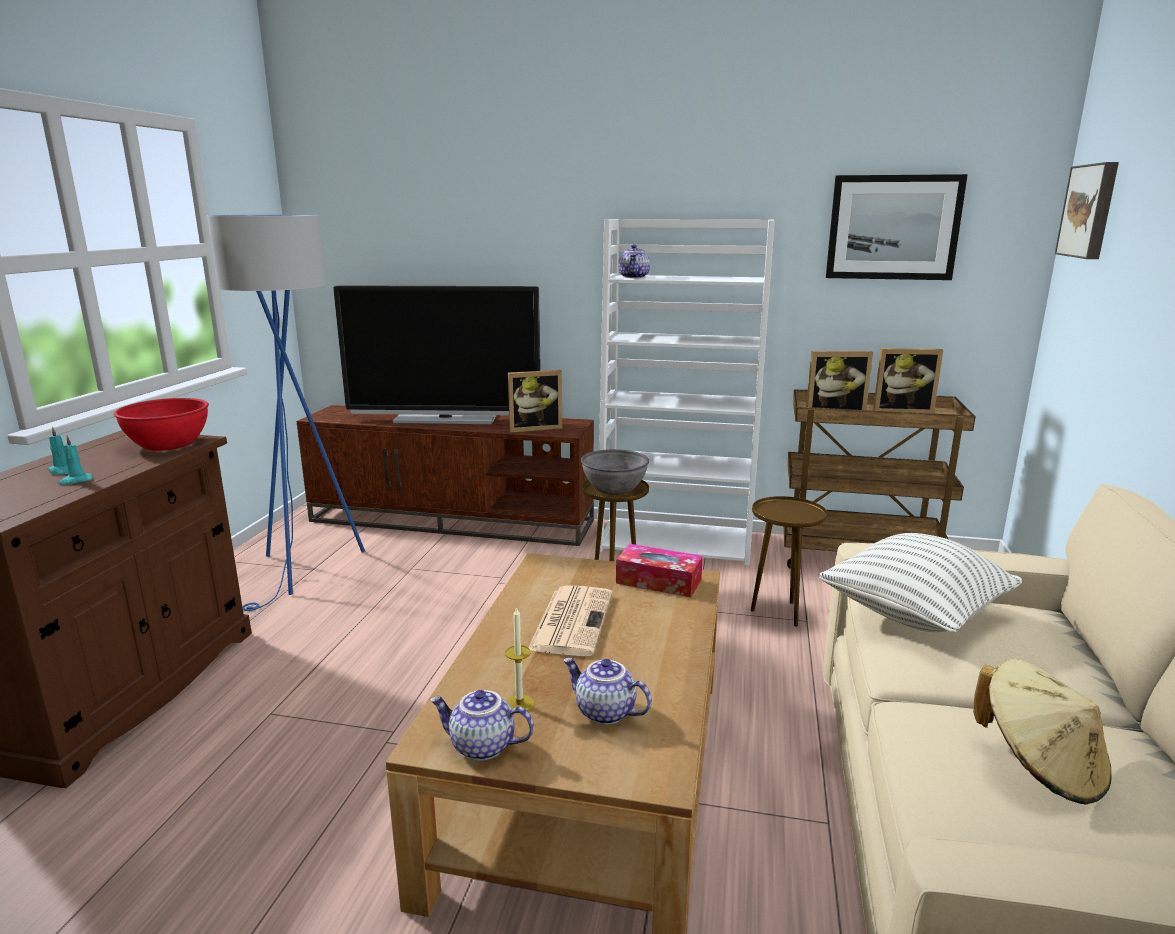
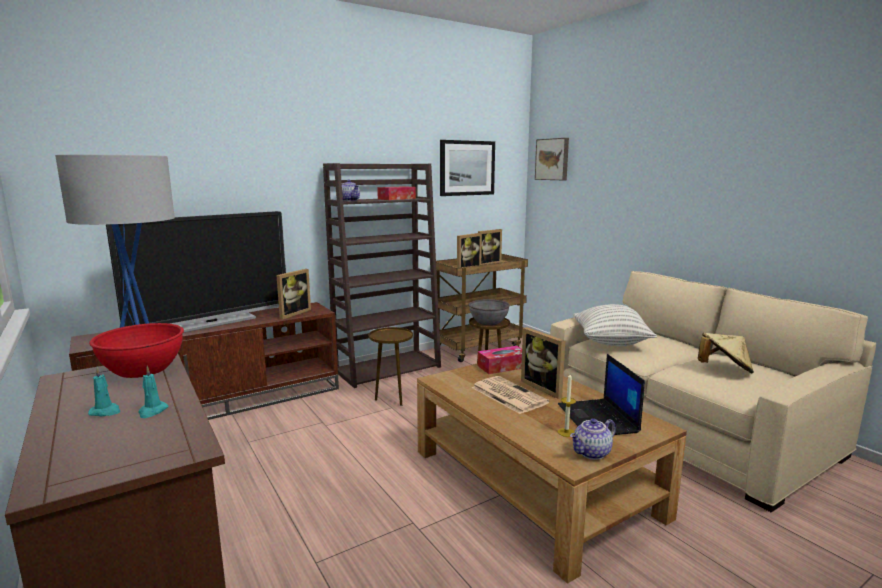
camera: 45 degrees left, 5 degrees down
(604, 712) = (598, 419): teapot -> laptop
(614, 488) = (390, 335): grey bowl -> grey bowl (488, 322)
(642, 634) = (545, 387): none -> picture frame
(677, 541) = (388, 368): white bookcase -> brown bookcase
(715, 278) = (396, 199): none -> tissue box

